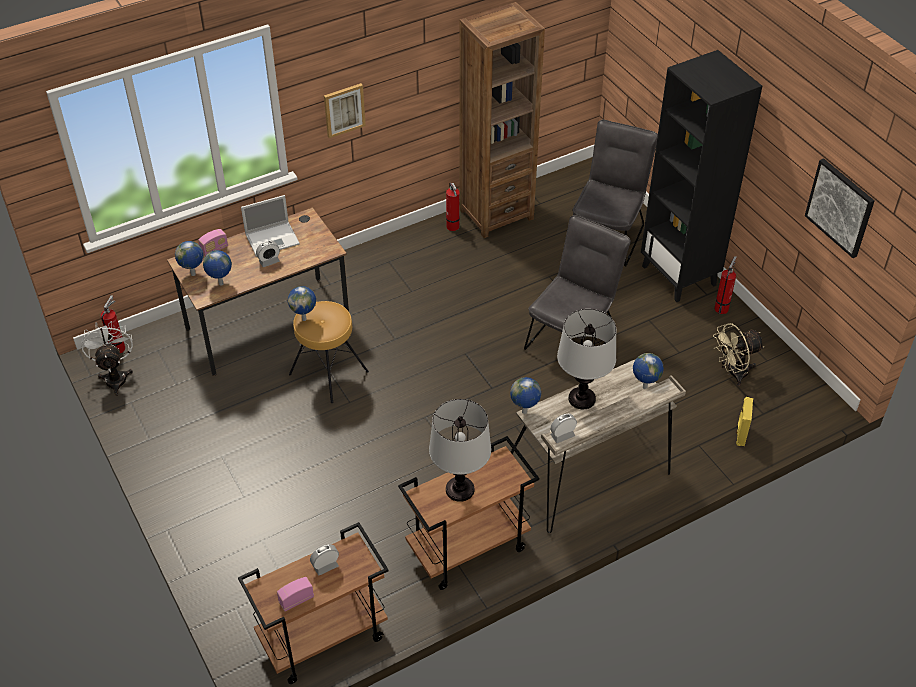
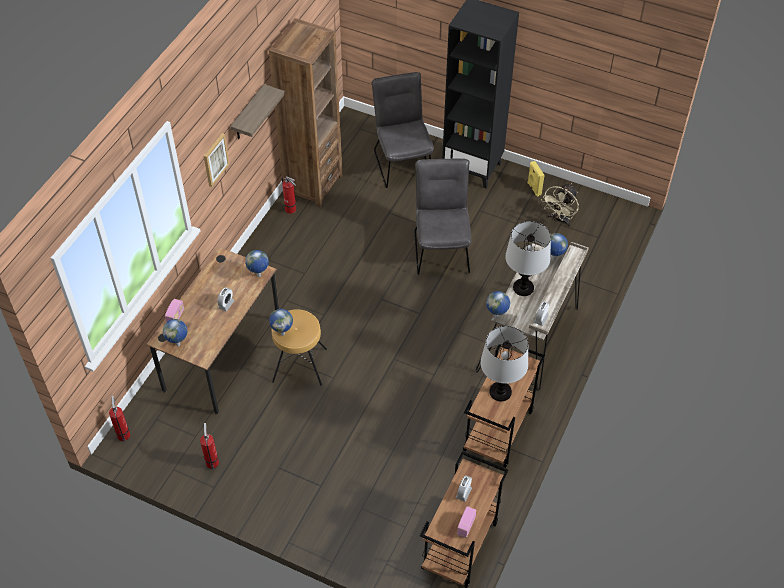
camera: 35 degrees left, 5 degrees up
(115, 376) = (142, 457): white fan -> none
(221, 284) = (207, 340): globe -> globe (259, 276)
(273, 238) = (212, 286): laptop -> none
(413, 83) = (248, 114): none -> shelf
(722, 307) = (517, 177): fire extinguisher -> fire extinguisher (212, 461)
(740, 434) = (596, 259): yellow speaker -> yellow speaker (533, 189)
(840, 207) = (608, 75): picture -> none

